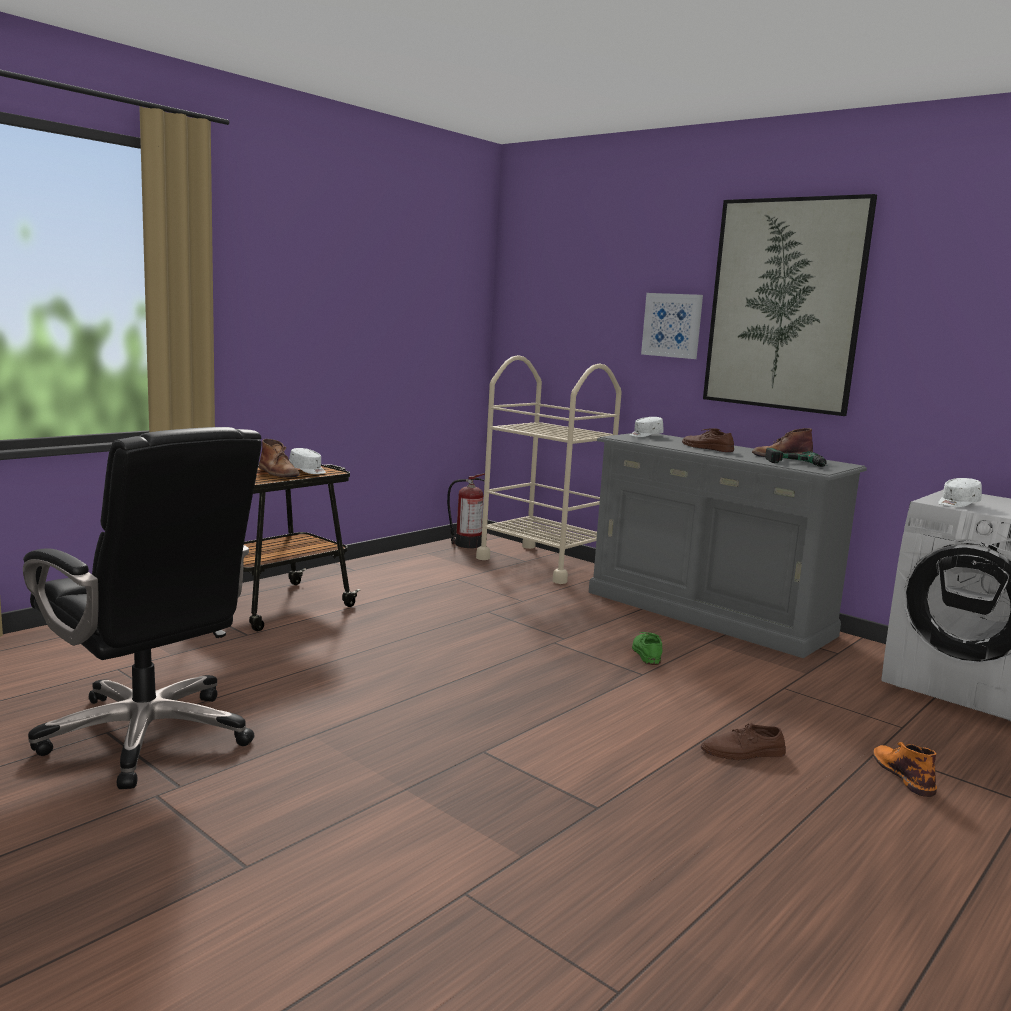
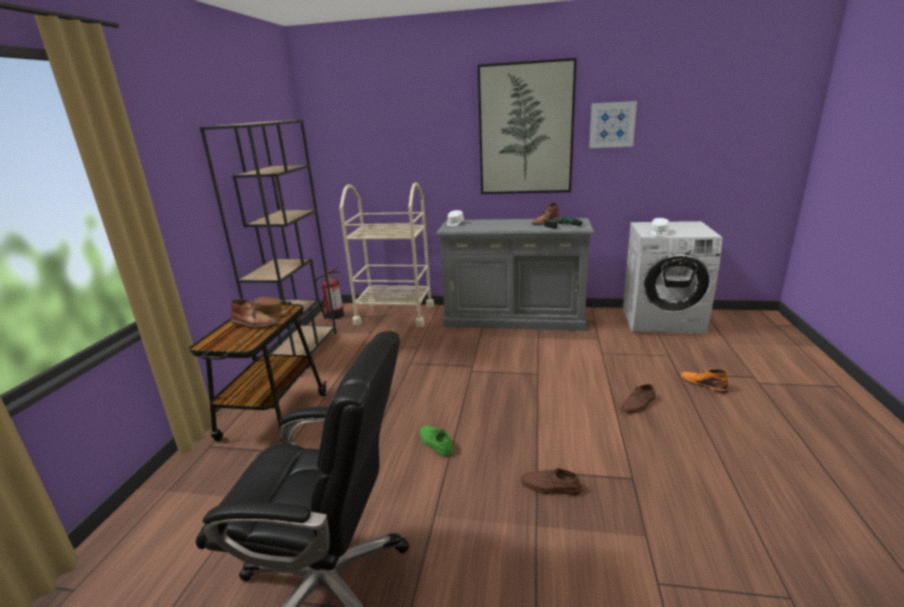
camera: 30 degrees left, 10 degrees up
(308, 470) = (272, 313): white cap -> brown cap
(379, 564) = (300, 352): none -> bookcase
(646, 652) = (521, 358): green shoe -> green shoe (435, 443)
(672, 325) = (451, 150): picture -> picture (612, 125)
(706, 448) = (503, 225): brown shoe -> brown shoe (550, 487)

